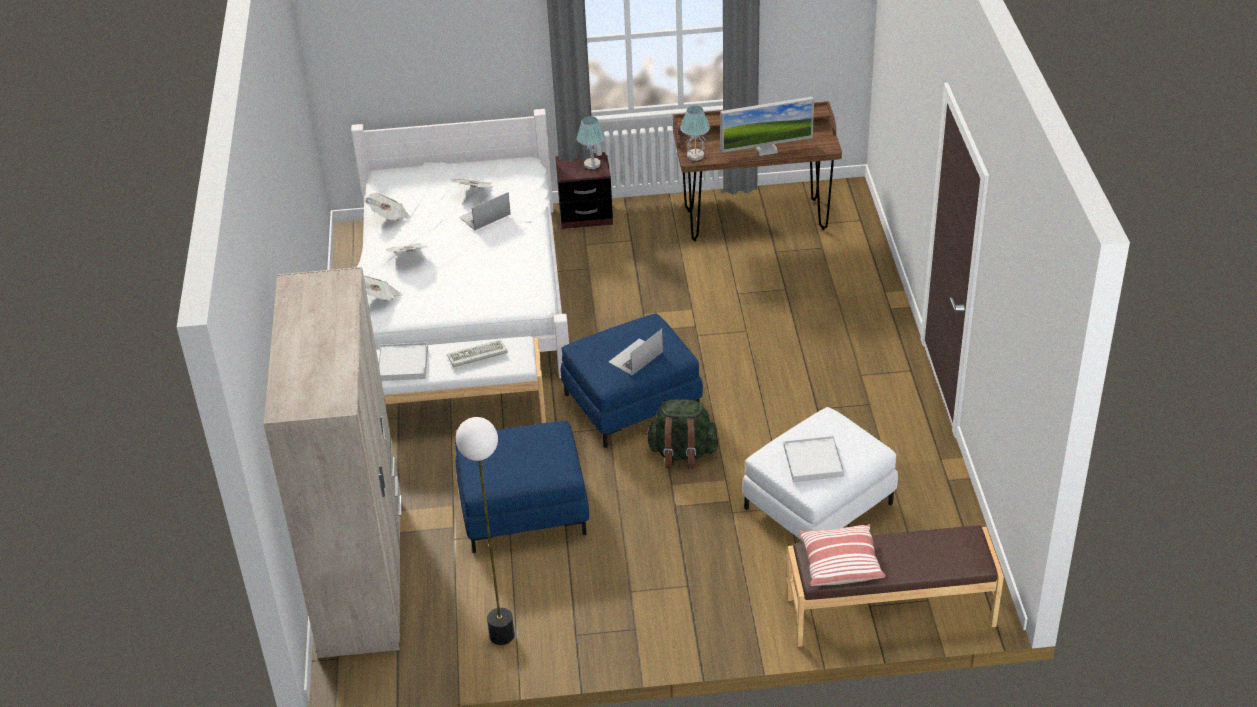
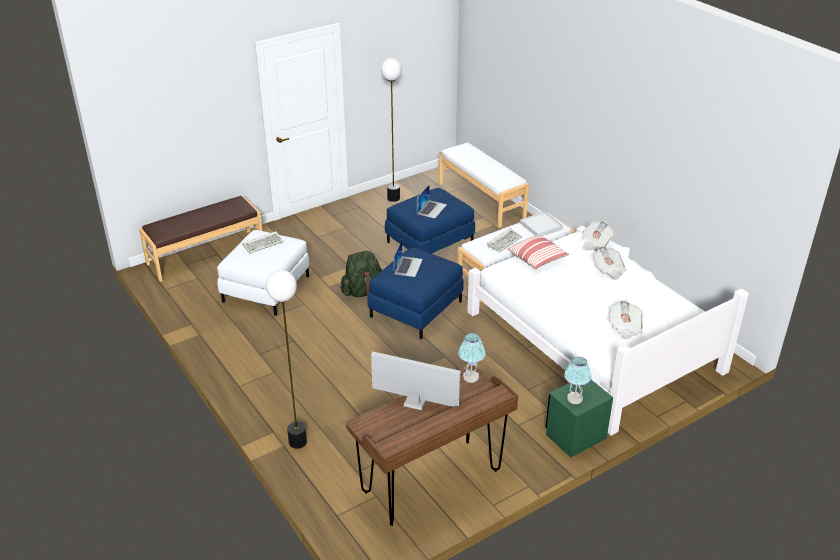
camera: 150 degrees right, 5 degrees down
(362, 573) = (481, 200): beige wardrobe -> white bench
(389, 217) = (659, 292): newspaper -> none
(484, 216) = (596, 312): laptop -> laptop (431, 209)
(585, 215) = (575, 436): brown nightstand -> green nightstand
(766, 149) = (415, 402): monitor -> monitor turned 60 degrees clockwise
(813, 461) = (263, 243): white tray -> keyboard
(840, 564) = (228, 207): pillow -> pillow (537, 259)
(867, 291) = (298, 441): none -> floor lamp

